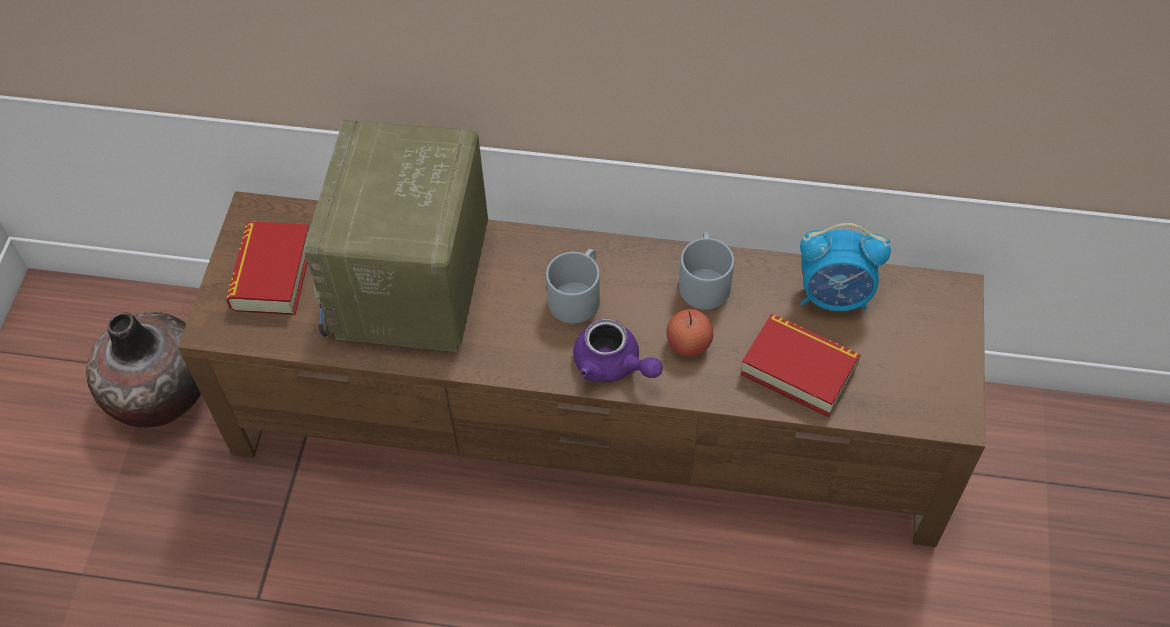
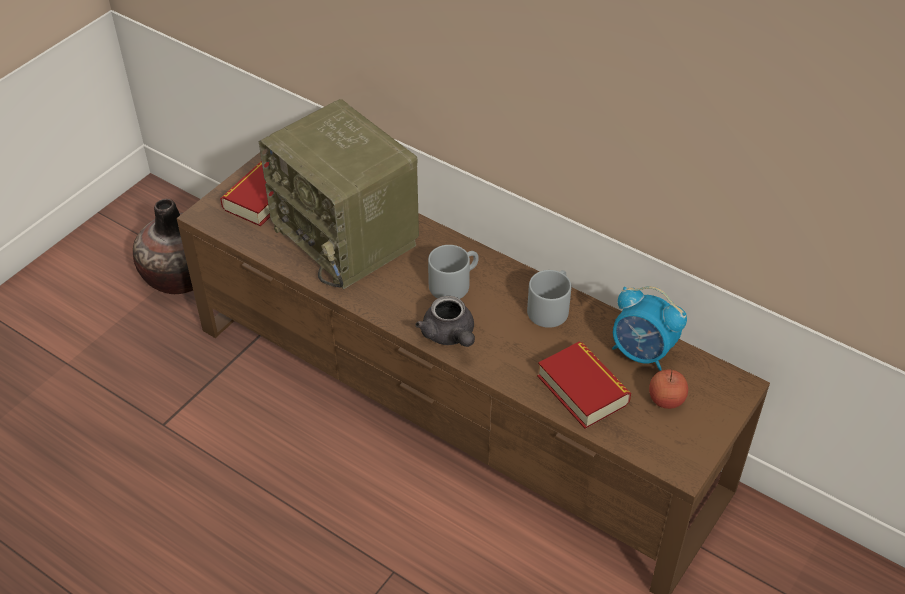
camera: 25 degrees right, 10 degrees down
(413, 284) = (348, 236): radio -> radio turned 75 degrees counterclockwise
(613, 365) = (450, 336): purple teapot -> grey teapot
(688, 344) = (512, 342): apple -> apple (666, 400)

